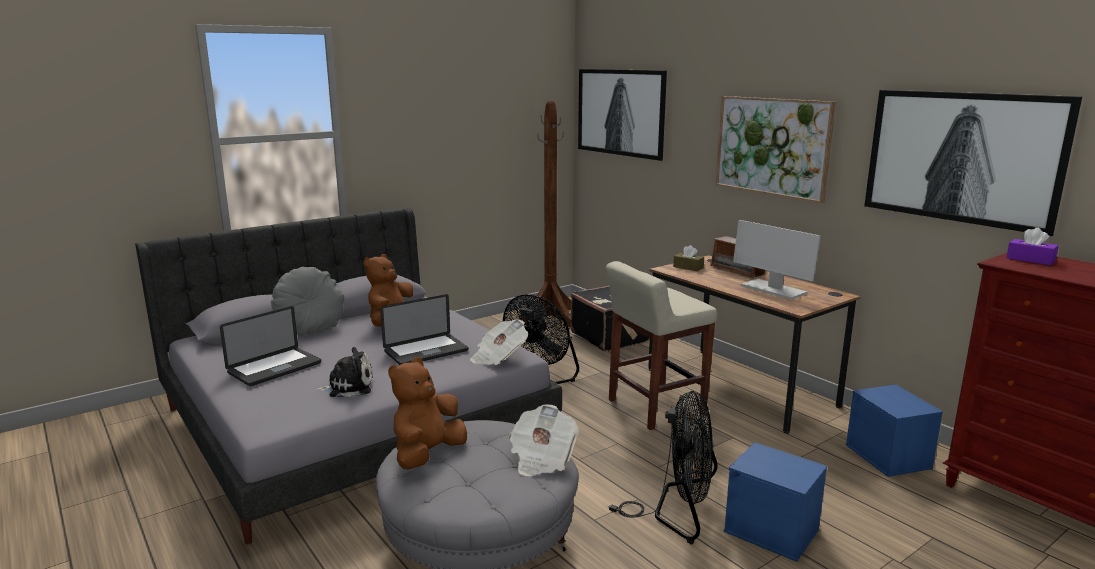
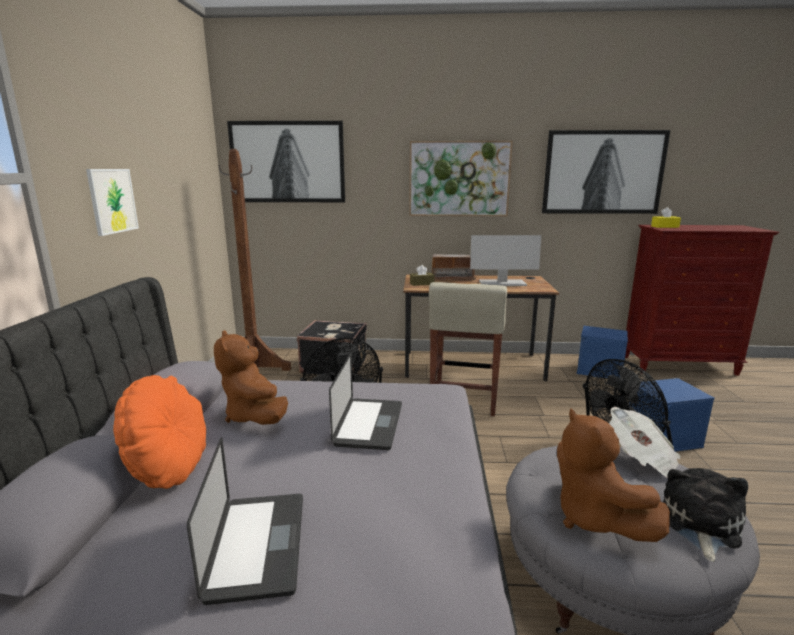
camera: 50 degrees left, 0 degrees up
(311, 330) = (170, 472): grey pillow -> orange pillow
(347, 387) = (406, 504): plush toy -> plush toy (700, 525)
(412, 147) = (112, 200): none -> picture
(498, 357) = (437, 398): newspaper -> none
(1030, 260) = (665, 227): purple tissue box -> yellow tissue box

